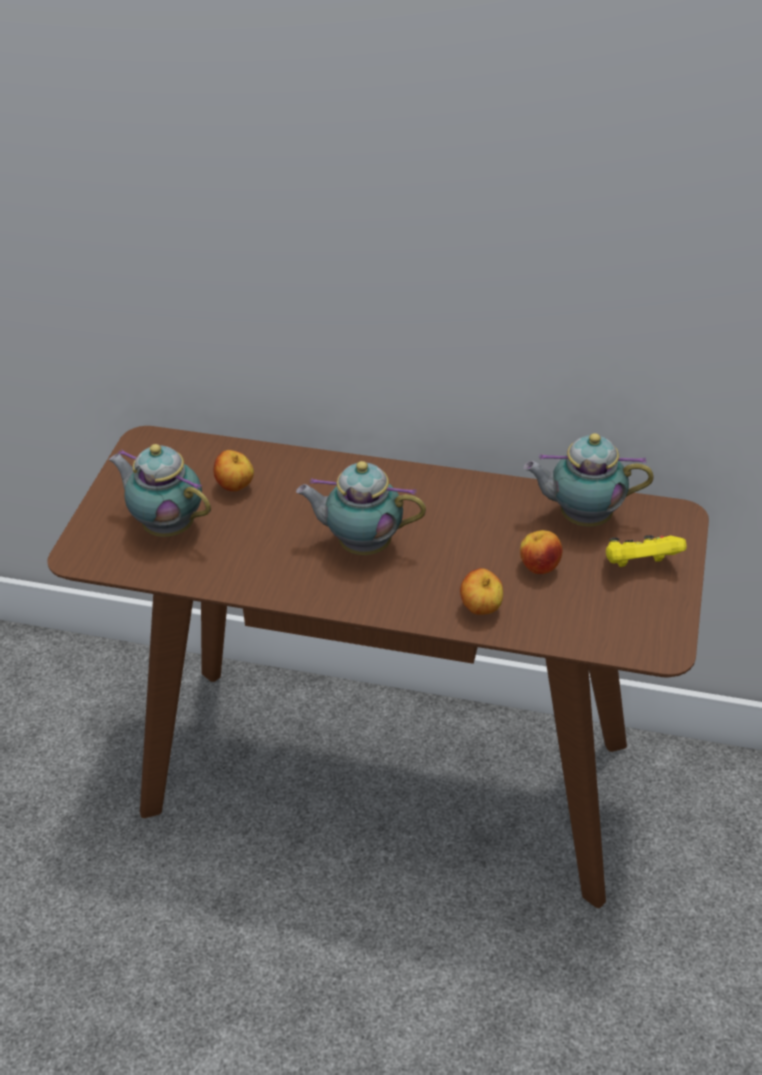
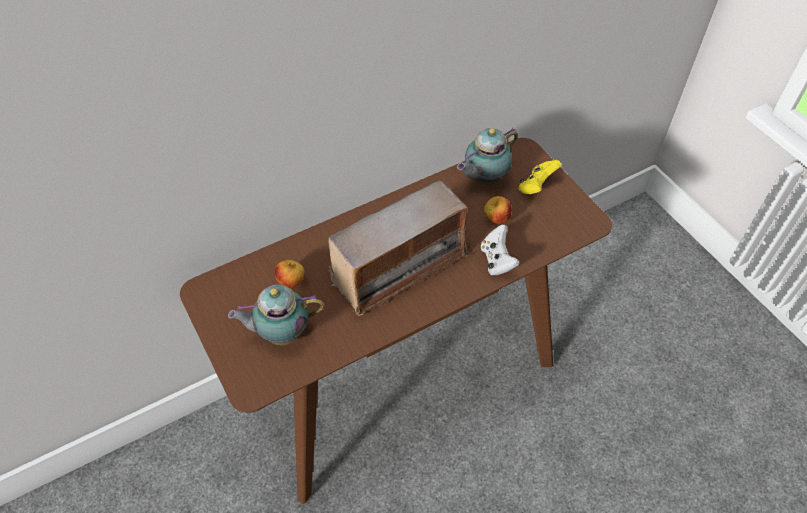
camera: 45 degrees left, 10 degrees up
(361, 545) = (400, 267): teapot -> radio
(481, 609) = (497, 260): apple -> white game controller

